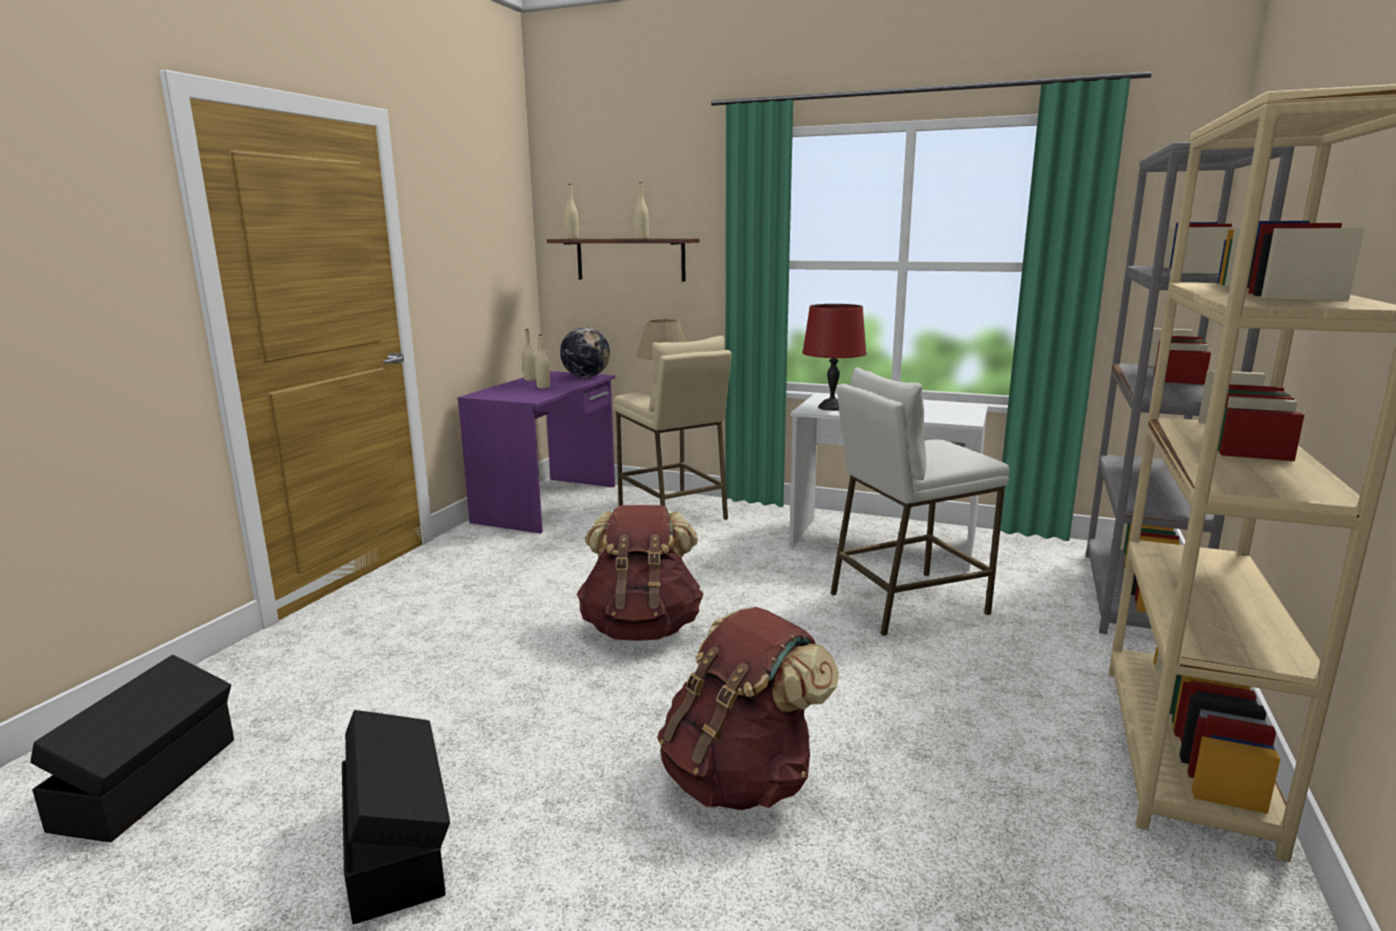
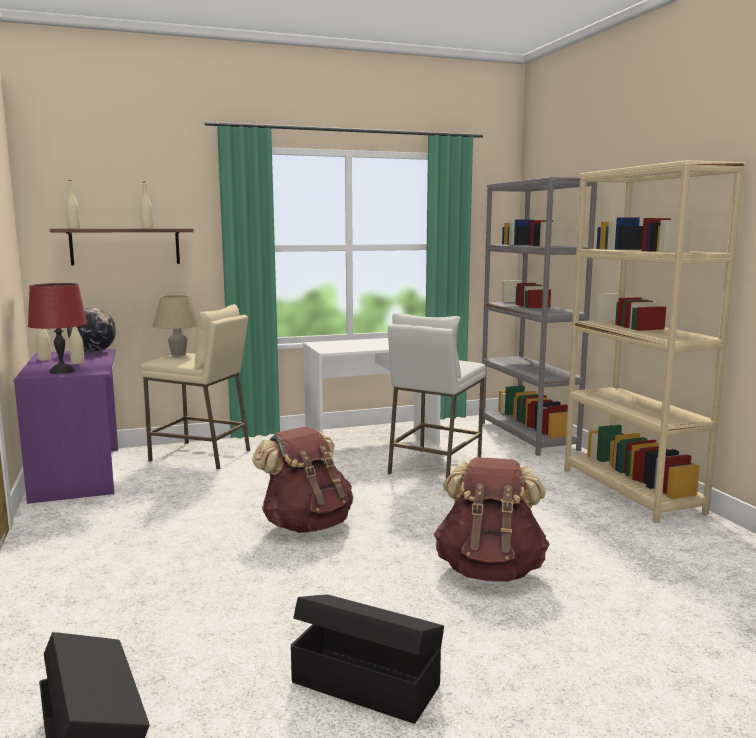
camera: 40 degrees left, 5 degrees down
(832, 407) = (338, 348): red table lamp -> red table lamp (62, 371)

